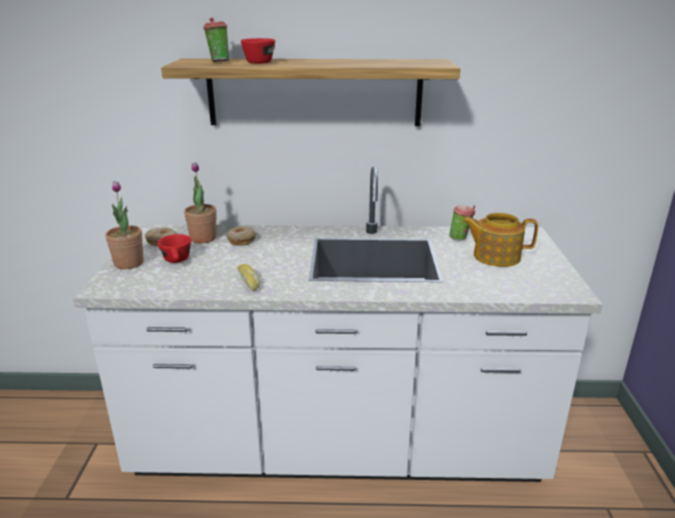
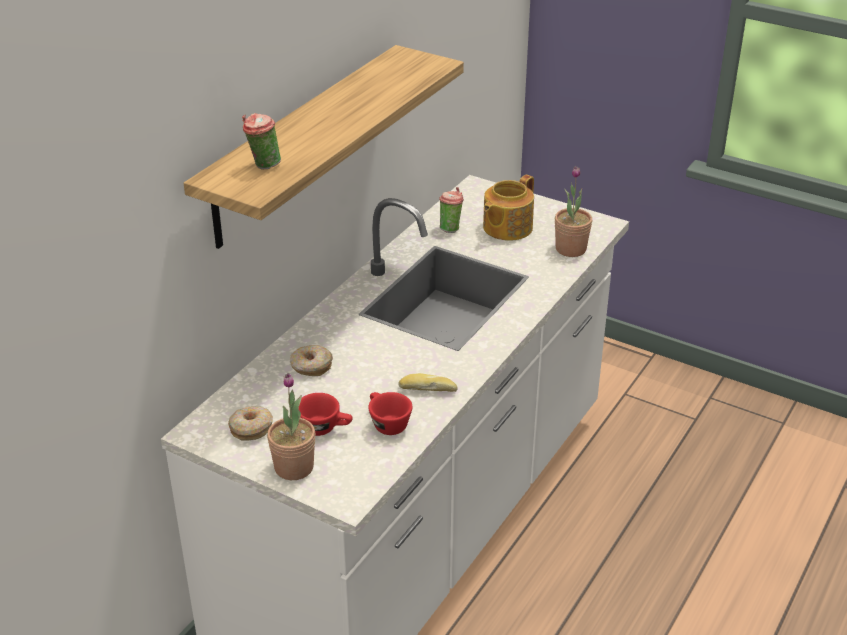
camera: 60 degrees left, 10 degrees up
(203, 238) = (274, 393): potted plant -> potted plant (570, 249)
(261, 62) = (298, 142): red cup -> red cup (386, 423)

